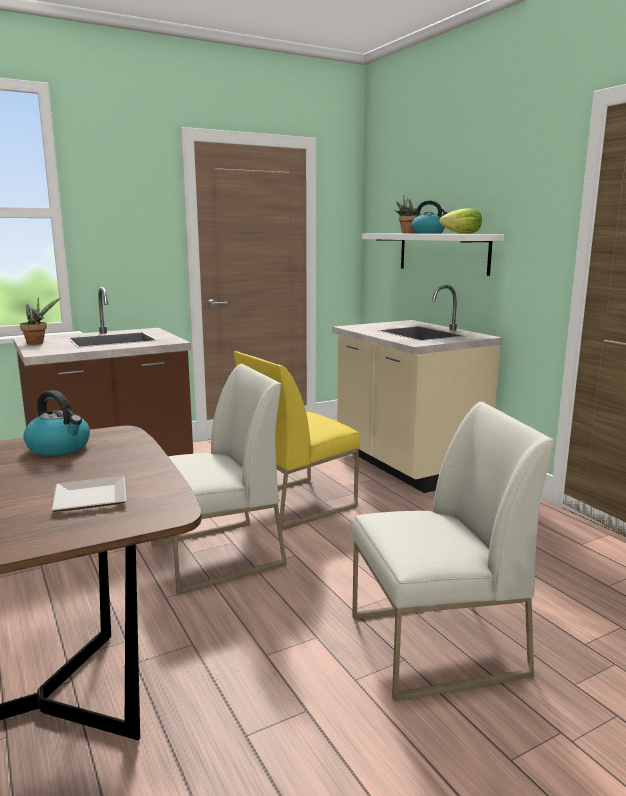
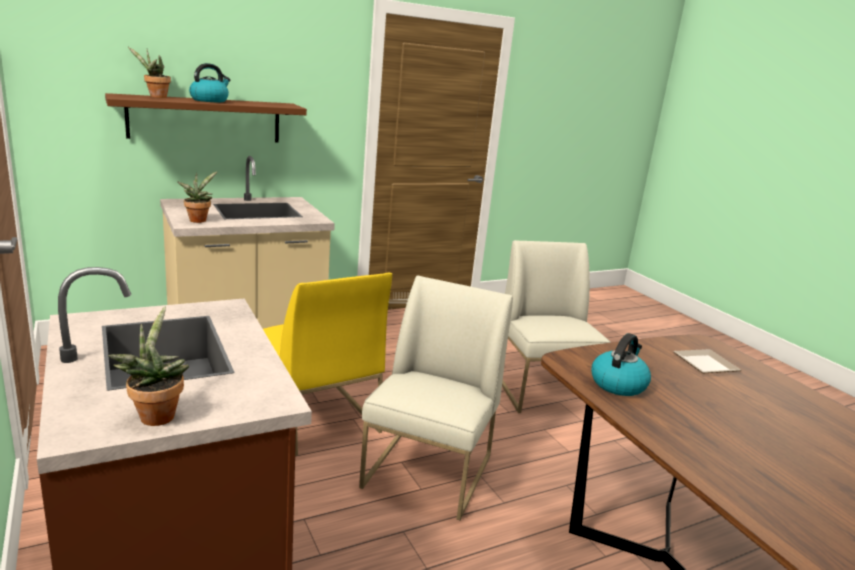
camera: 90 degrees left, 5 degrees up
(216, 556) = (428, 472): white chair -> white chair turned 45 degrees clockwise
(363, 327) = (198, 220): none -> potted plant
(442, 252) = (205, 119): white shelf -> brown shelf
(462, 233) = (266, 103): lettuce -> none

